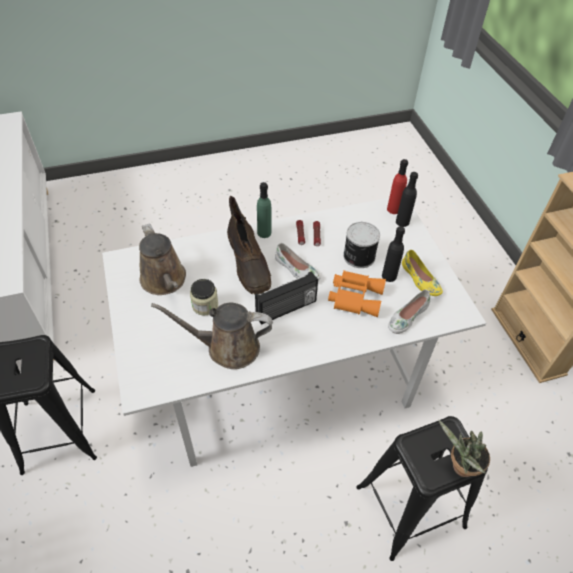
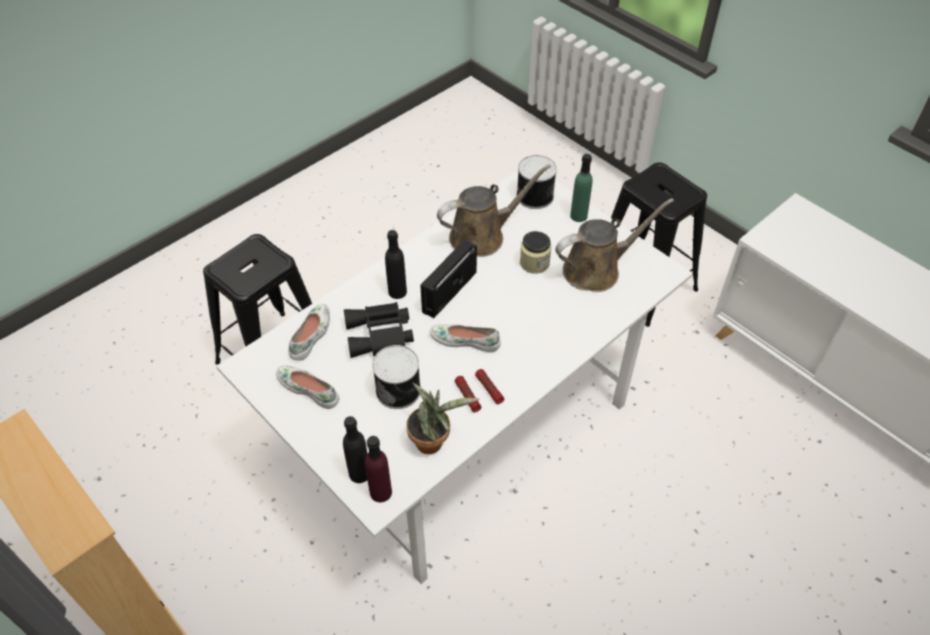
camera: 155 degrees right, 0 degrees up
(152, 369) = (534, 195): none -> can
(165, 281) = (596, 269): brown watering can -> brown watering can turned 120 degrees clockwise
(249, 264) = (523, 324): brown boot -> none
(264, 233) = (536, 372): green bottle -> green bottle (578, 216)
(355, 296) = (380, 336): orange binoculars -> black binoculars
(389, 276) = (349, 377): black bottle -> black bottle (397, 291)
(393, 209) = (380, 492): red bottle -> purple bottle
(420, 279) = (308, 389): yellow shoe -> white shoe
(459, 467) = (229, 261): potted plant -> potted plant (433, 441)

